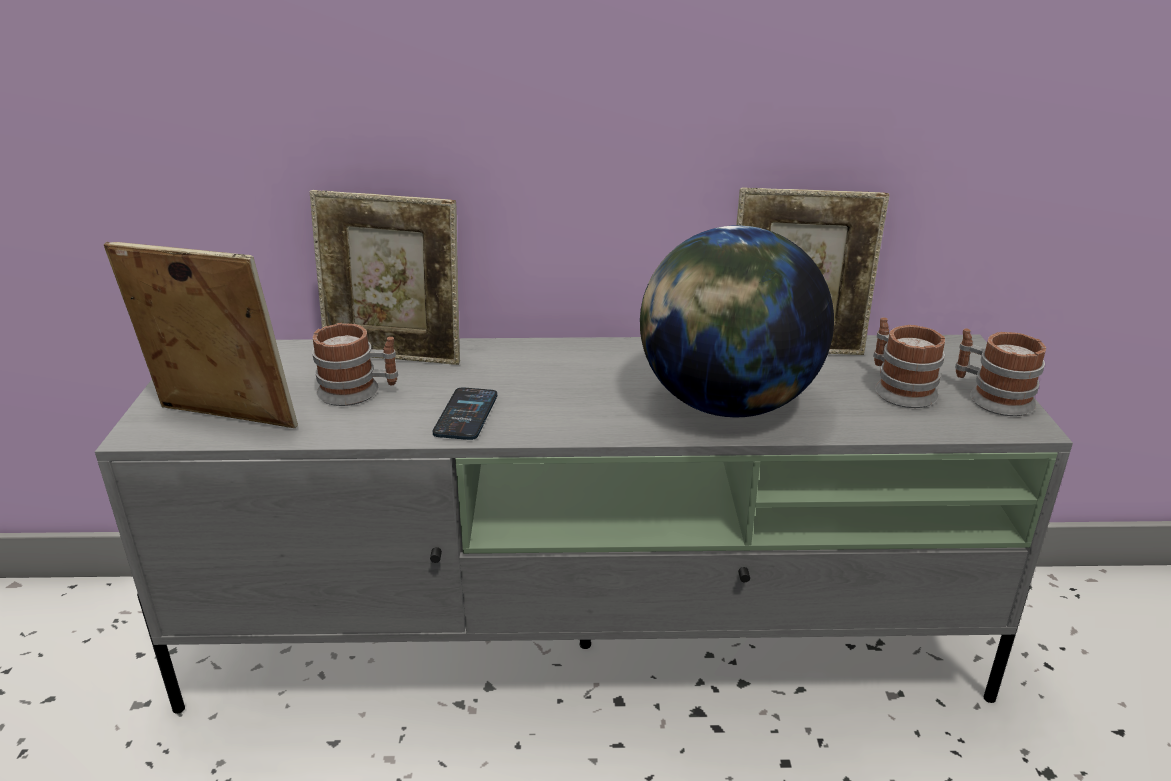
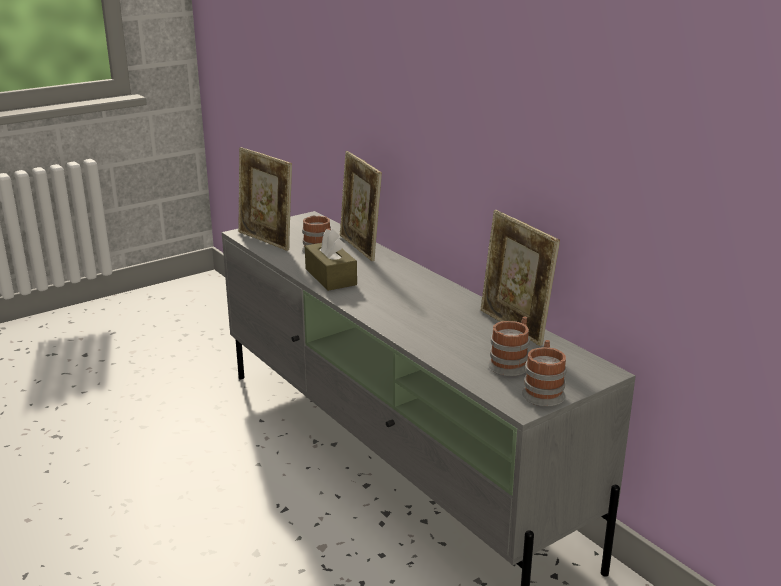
camera: 55 degrees right, 5 degrees down
(222, 420) = (266, 240): picture frame -> picture frame turned 150 degrees clockwise
(466, 415) = (330, 277): phone -> brown tissue box
(726, 404) = (423, 325): globe -> none

